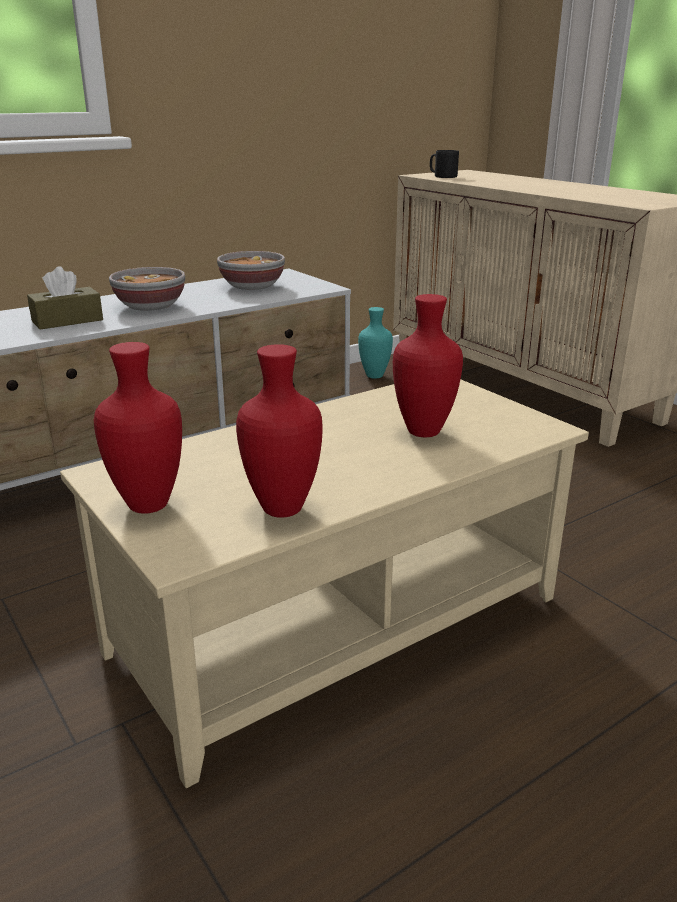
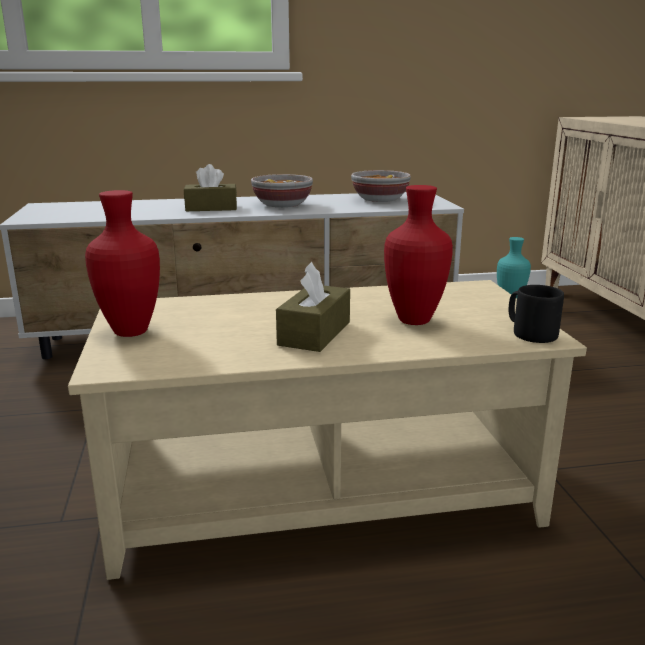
camera: 25 degrees right, 5 degrees down
(285, 509) = (225, 353): red vase -> none
(347, 466) = (314, 333): none -> brown tissue box
(442, 176) = (600, 118): black mug -> black mug (530, 333)

